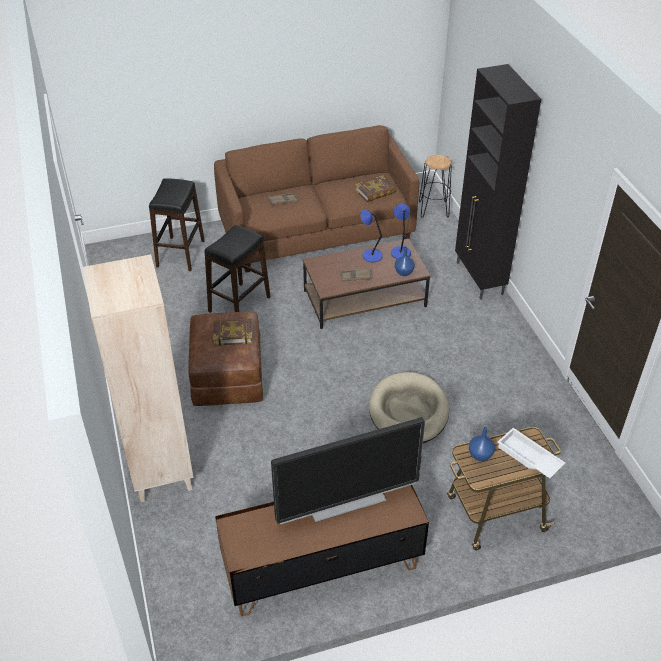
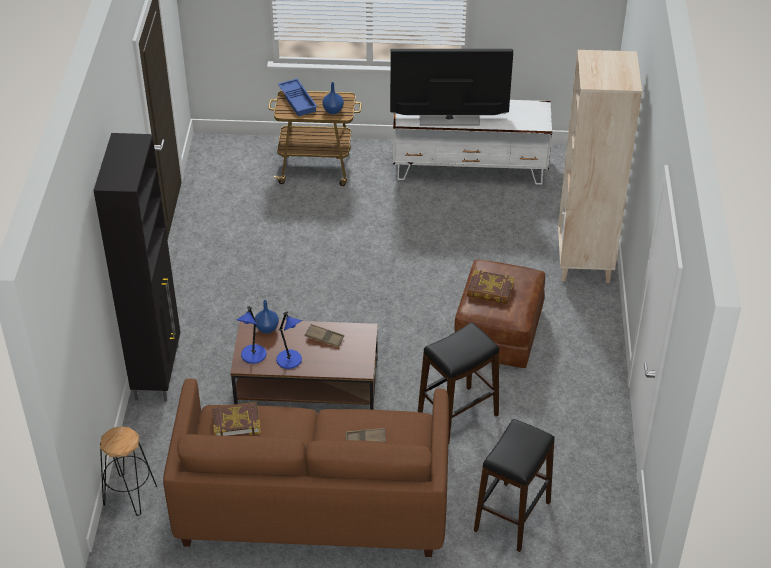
camera: 160 degrees left, 0 degrees up
(321, 567) = (470, 168): brown tv stand -> white tv stand
(408, 411) = (335, 255): beige dog bed -> none
(528, 457) = (298, 100): white tray -> blue tray

